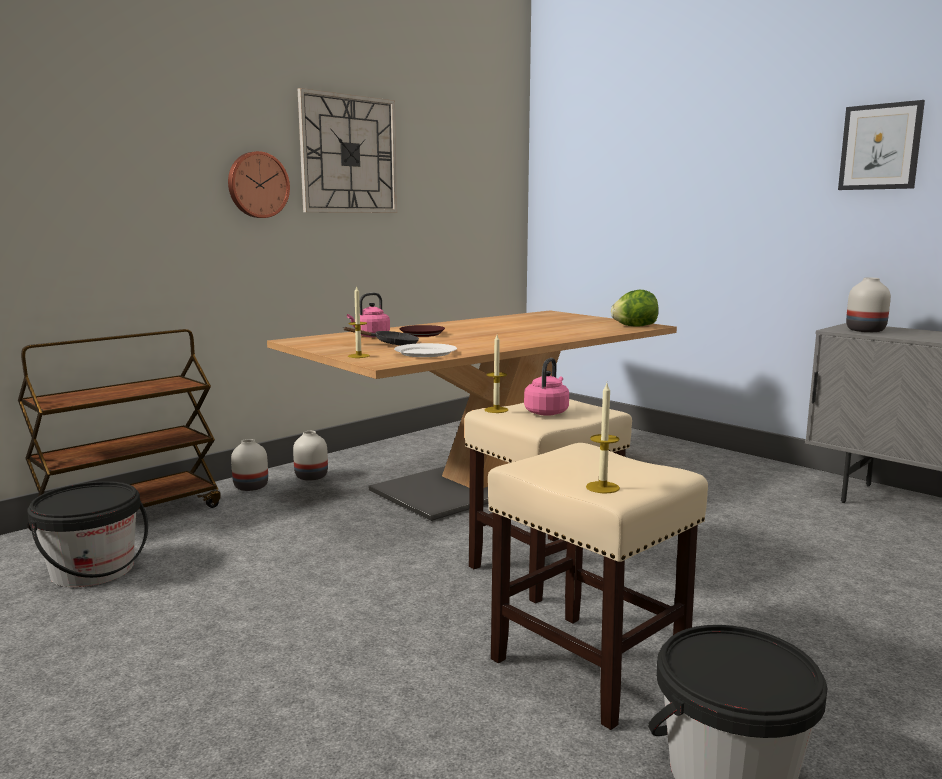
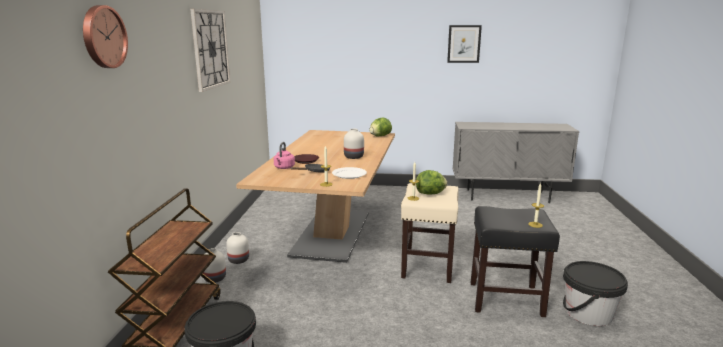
camera: 40 degrees left, 5 degrees up
(257, 185) = (181, 78): wall clock -> wall clock (103, 37)
(547, 412) = (431, 193): pink kettle -> lettuce
(590, 667) = (506, 299): beige stool -> black stool
(866, 330) = (474, 126): white vase -> white vase (354, 157)

